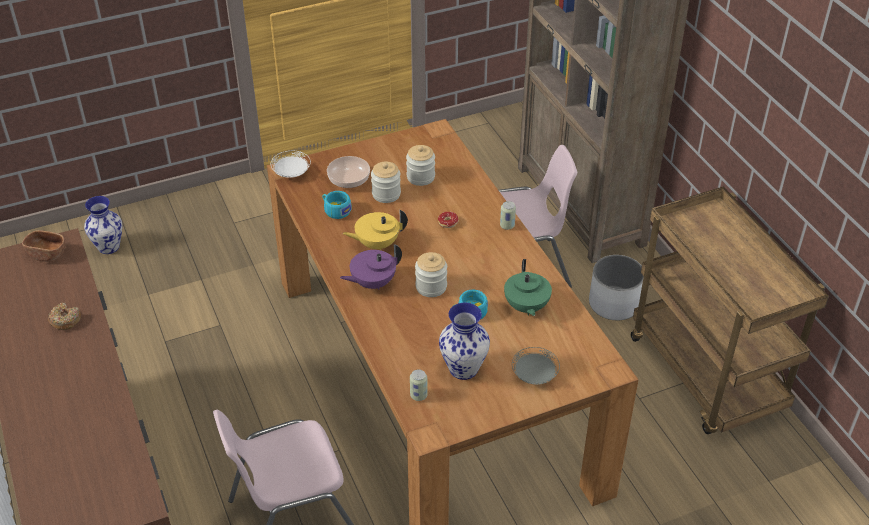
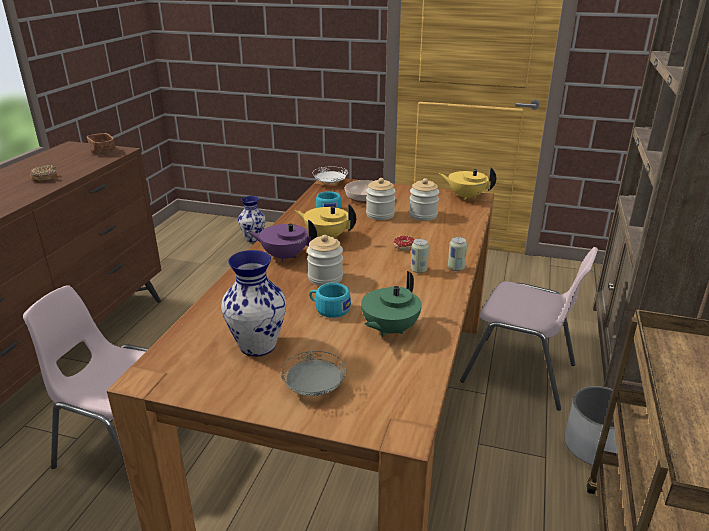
camera: 40 degrees right, 15 degrees down
(418, 395) = (188, 344): can -> can (418, 270)
(428, 135) = (465, 197): none -> yellow teapot

